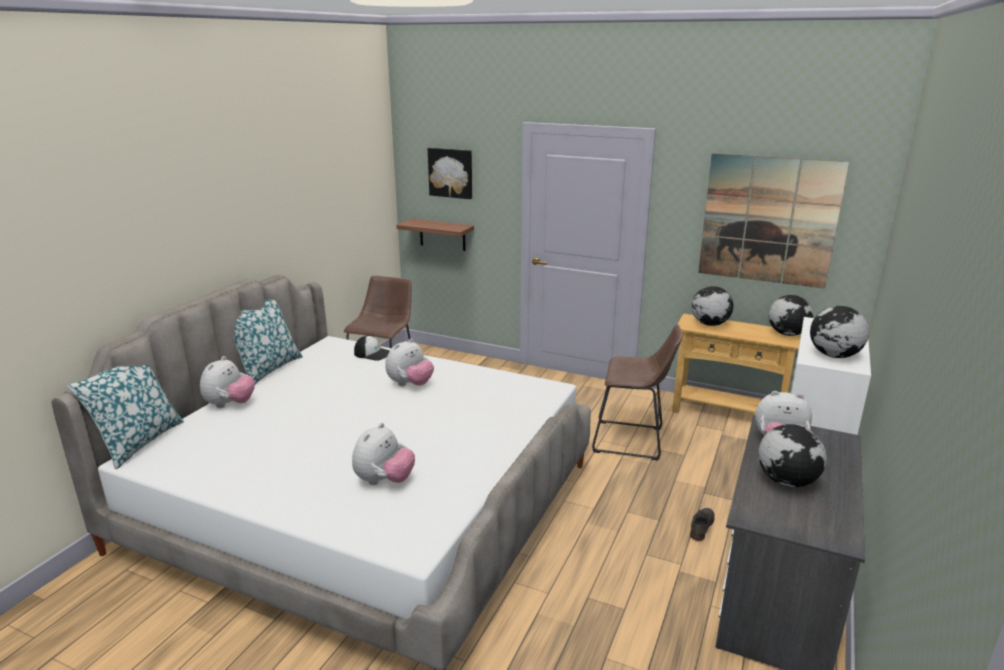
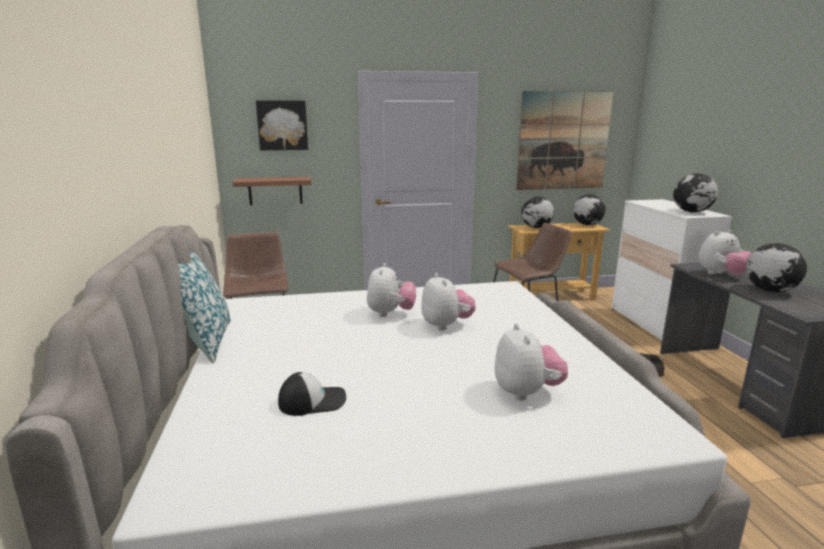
camera: 35 degrees left, 5 degrees down
(138, 442) = (140, 475): pillow -> none
(230, 404) = (215, 387): plush toy -> plush toy (446, 325)
(373, 353) = (306, 301): cap -> cap (313, 401)

